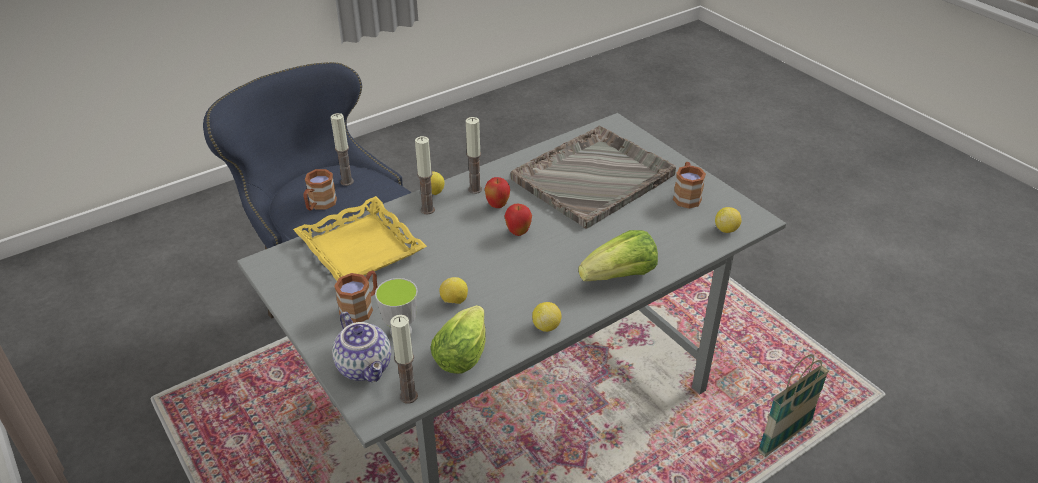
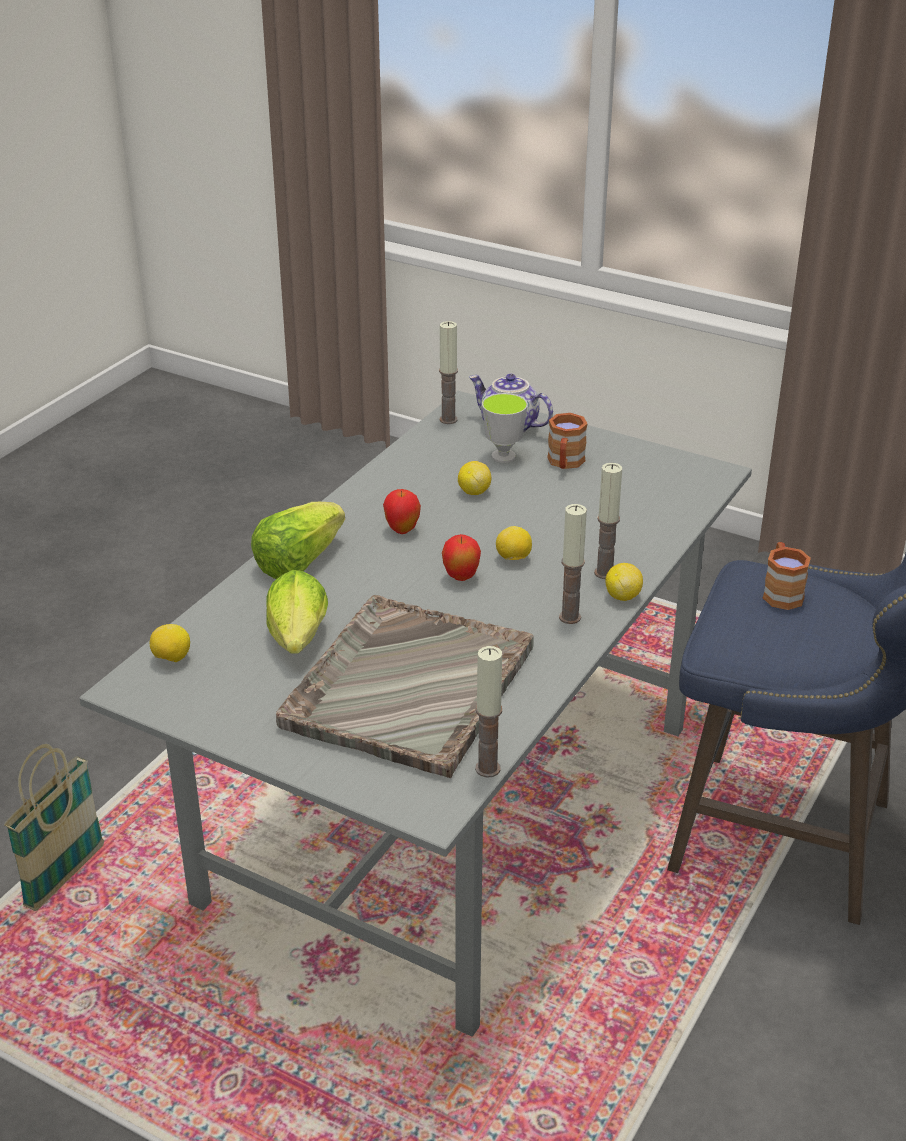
camera: 155 degrees right, 5 degrees down
(347, 181) = (791, 633): candle -> candle (487, 769)
(359, 248) = (634, 510): yellow tray -> none
(464, 352) = (425, 457): lettuce -> lettuce (297, 642)
(497, 205) = (517, 603): apple -> apple (402, 530)
(546, 326) = (356, 495): lemon -> lemon (513, 558)
(686, 196) = (246, 696): brown mug -> none

